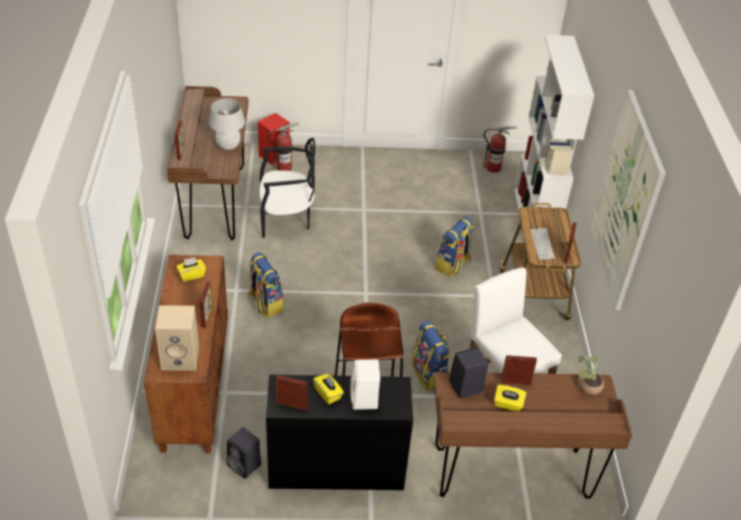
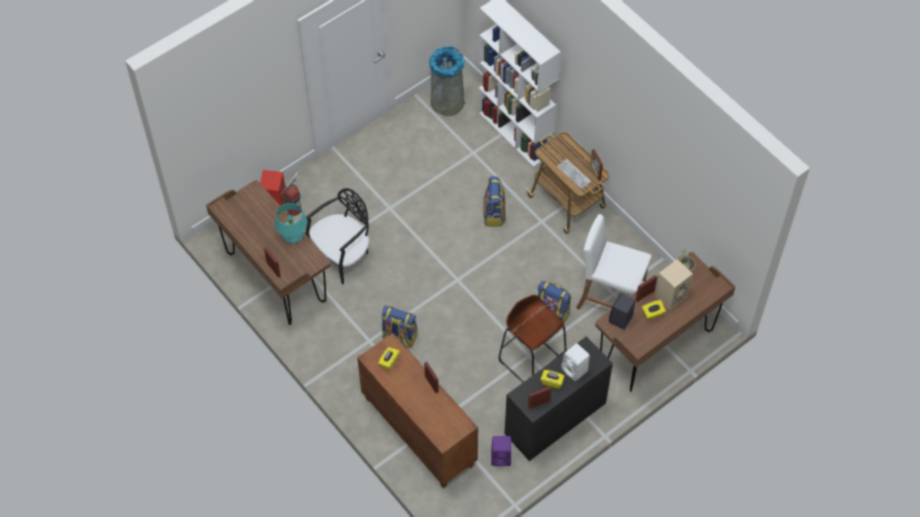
camera: 35 degrees left, 15 degrees up
(181, 358) = (446, 422): beige speaker -> beige speaker (671, 295)
(228, 146) = (293, 237): white table lamp -> turquoise table lamp
(245, 465) = (501, 457): black speaker -> purple speaker
(493, 168) = (447, 101): fire extinguisher -> grey trash can
(626, 201) = (643, 133): picture -> none

